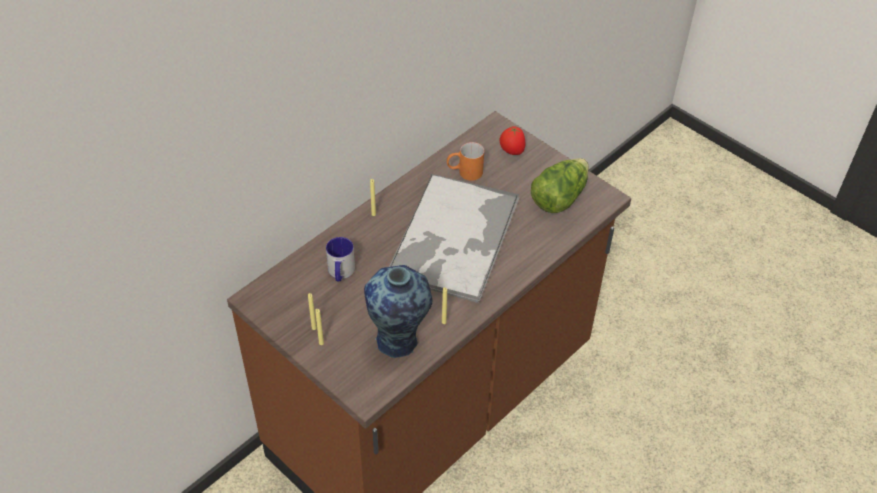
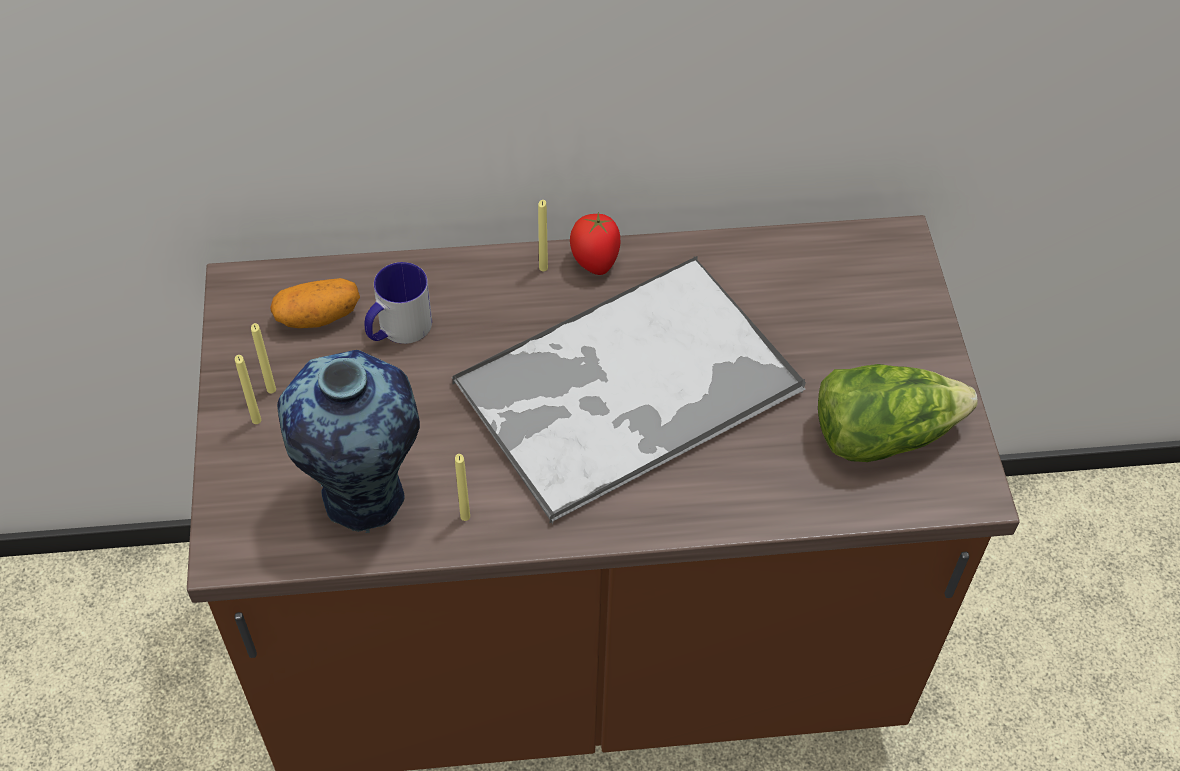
camera: 40 degrees right, 5 degrees up
(301, 288) = (318, 316): none -> potato
(464, 172) = (760, 289): orange mug -> none
(511, 151) = (879, 302): tomato -> tomato (594, 262)

